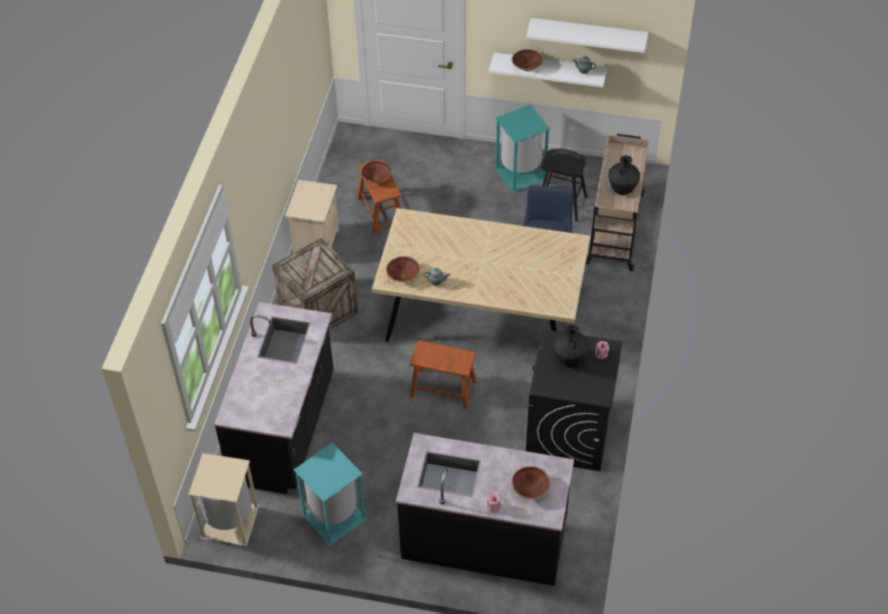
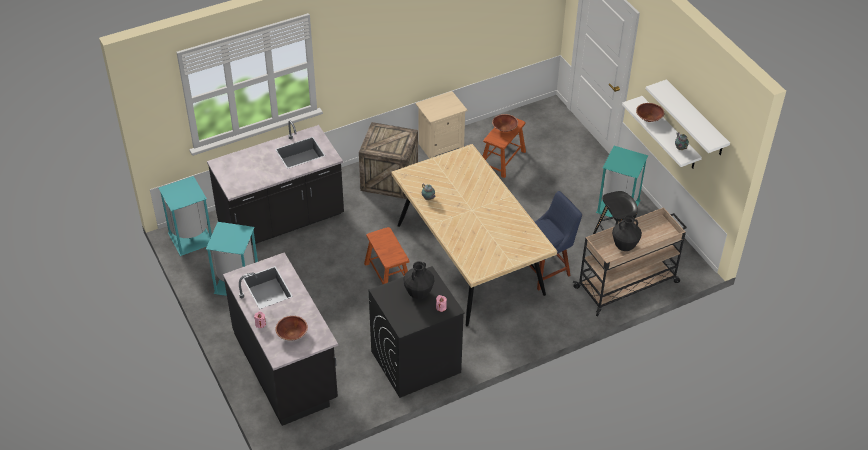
camera: 50 degrees right, 5 degrees down
(229, 521) = (191, 237): beige trash can -> turquoise trash can
(403, 275) = (418, 179): brown bowl -> none

